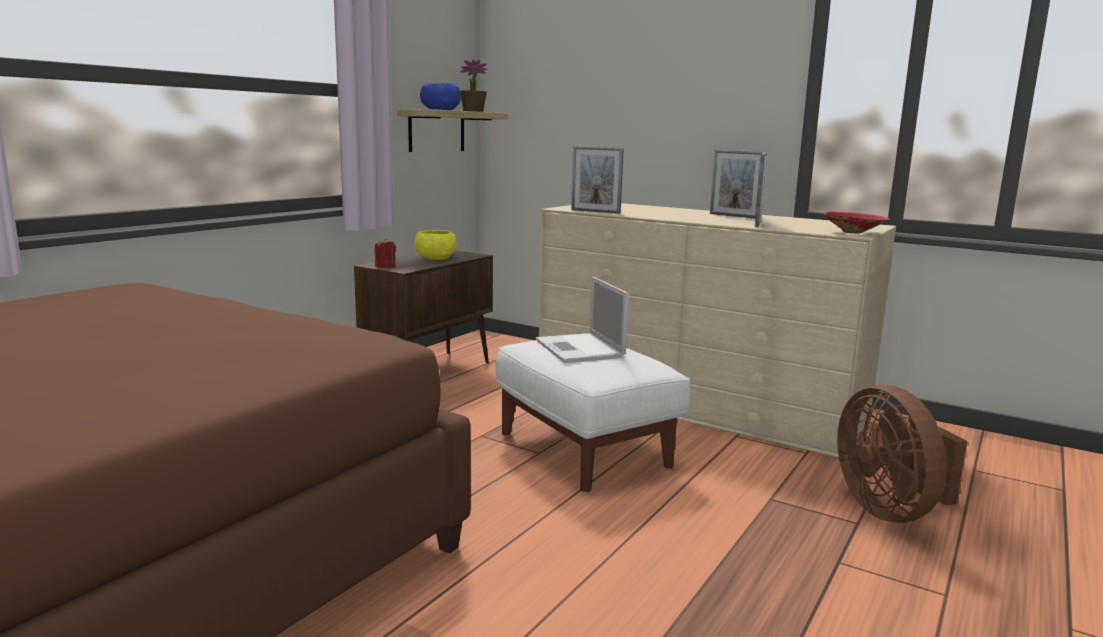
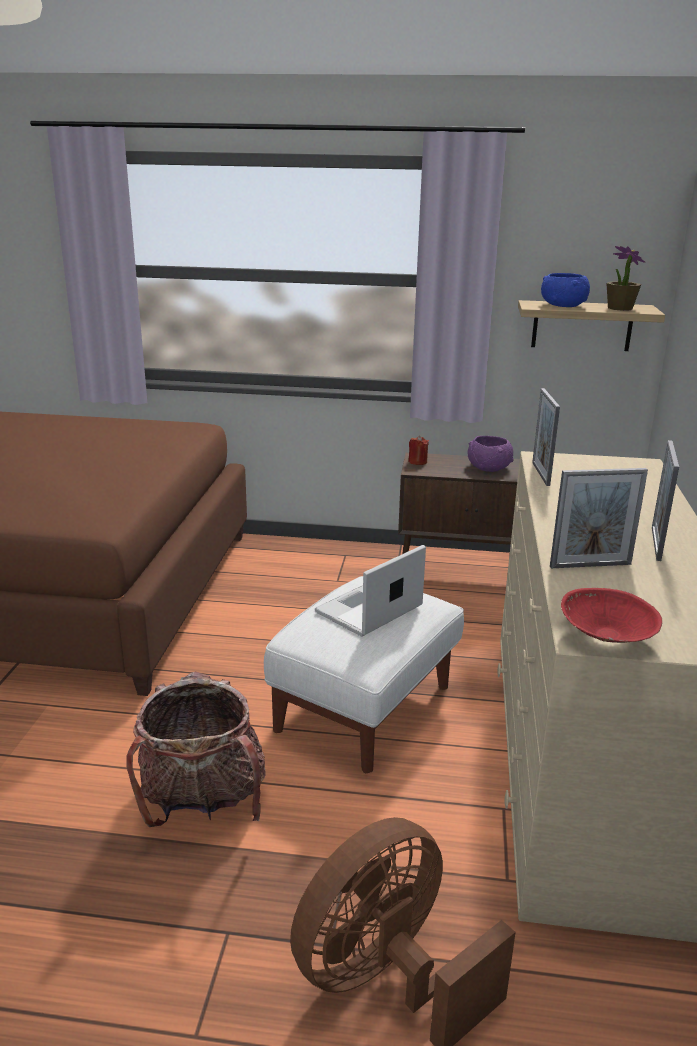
camera: 65 degrees right, 10 degrees up
(436, 258) = (488, 467): yellow bowl -> purple bowl
(668, 545) = (203, 802): none -> backpack

